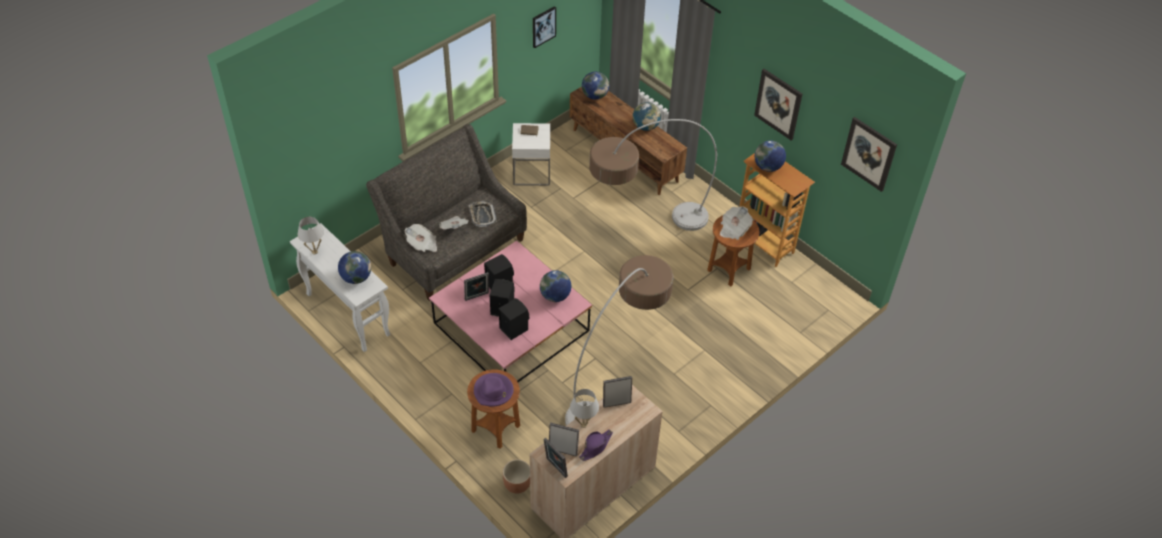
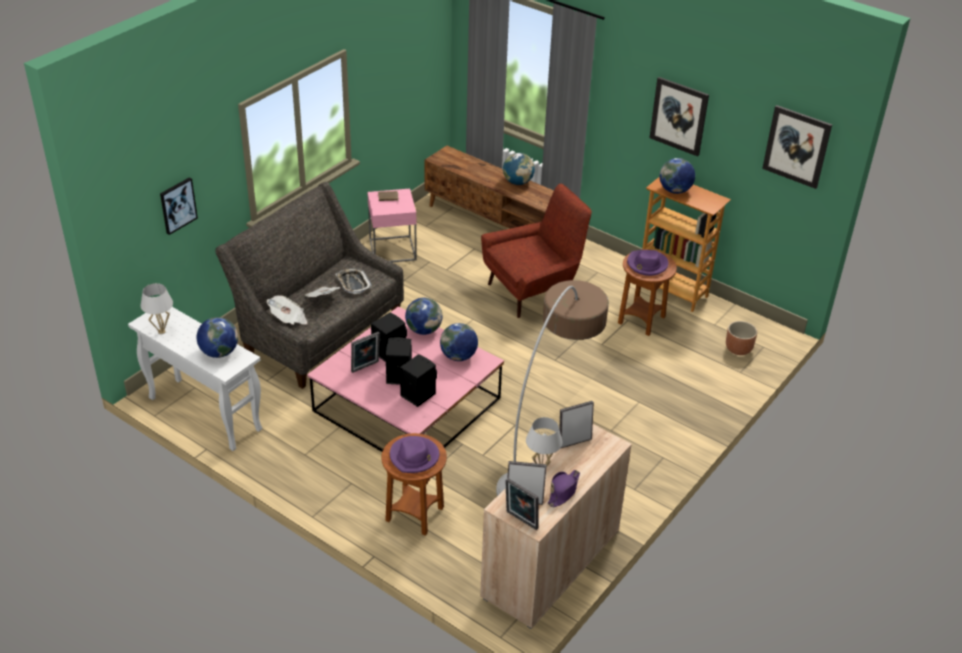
camera: 10 degrees left, 10 degrees down
(517, 484) = (456, 572): brown planter -> brown planter (738, 349)
(531, 172) = (392, 249): white side table -> pink side table
(543, 26) = (394, 73): picture -> picture (177, 205)
(595, 96) = (453, 159): globe -> globe (423, 330)
(643, 228) = (533, 290): floor lamp -> red armchair
(733, 229) = (647, 264): newspaper -> purple hat

